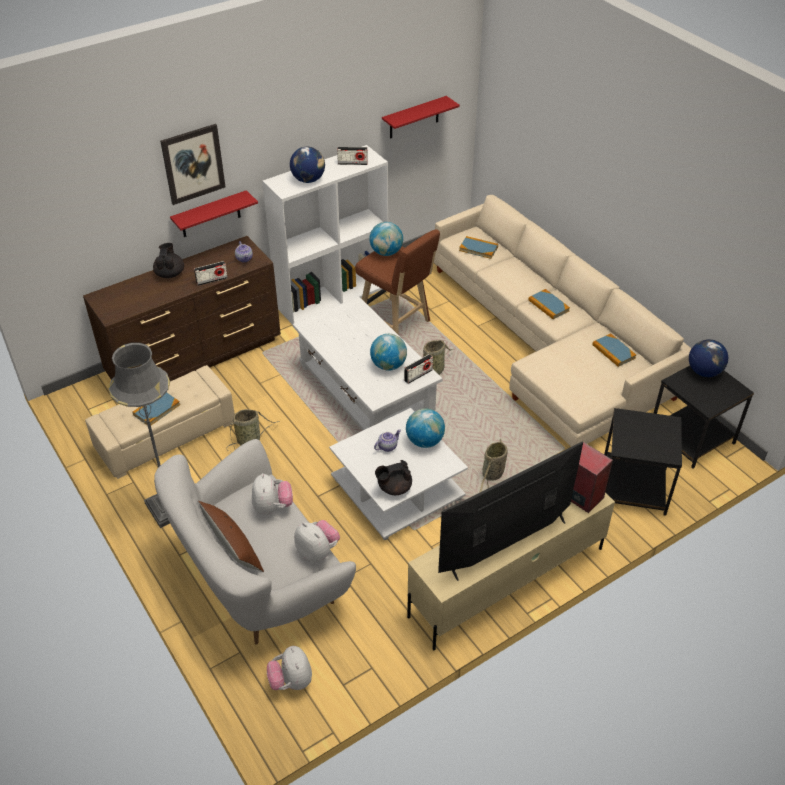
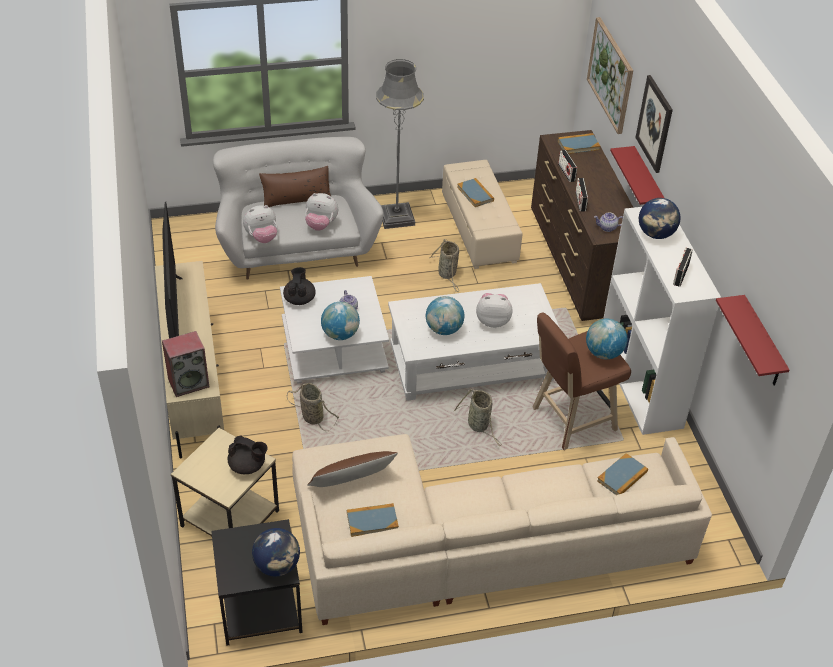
camera: 110 degrees right, 0 degrees up
(82, 220) = (611, 75): none -> picture
(170, 273) = (602, 179): black teapot -> black teapot (248, 466)
(291, 681) = (198, 243): plush toy -> plush toy (493, 321)
(418, 375) = (418, 345): radio -> radio (566, 173)
(548, 305) = (481, 498): book -> book (578, 145)
(586, 373) = (352, 481): none -> brown pillow
(634, 486) = (230, 519): black side table -> beige side table

